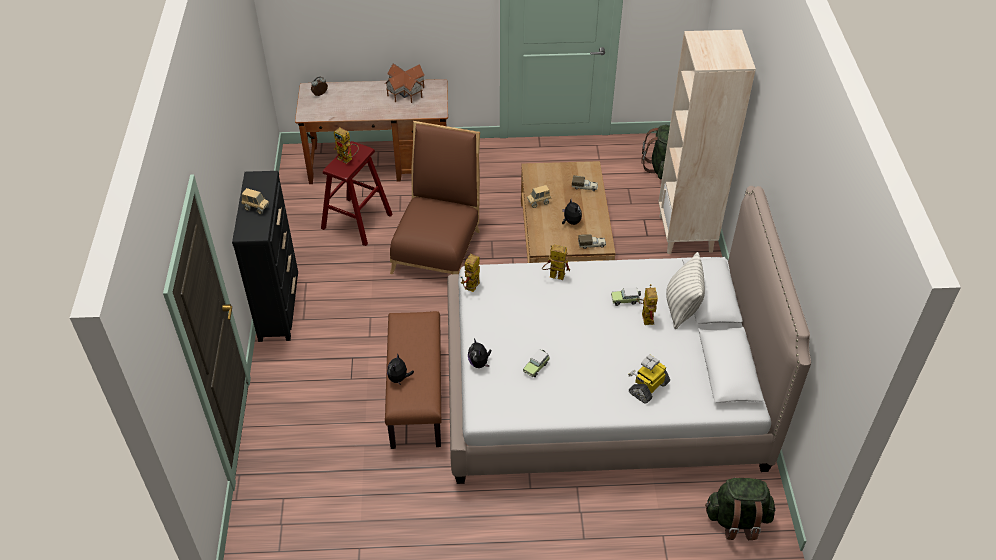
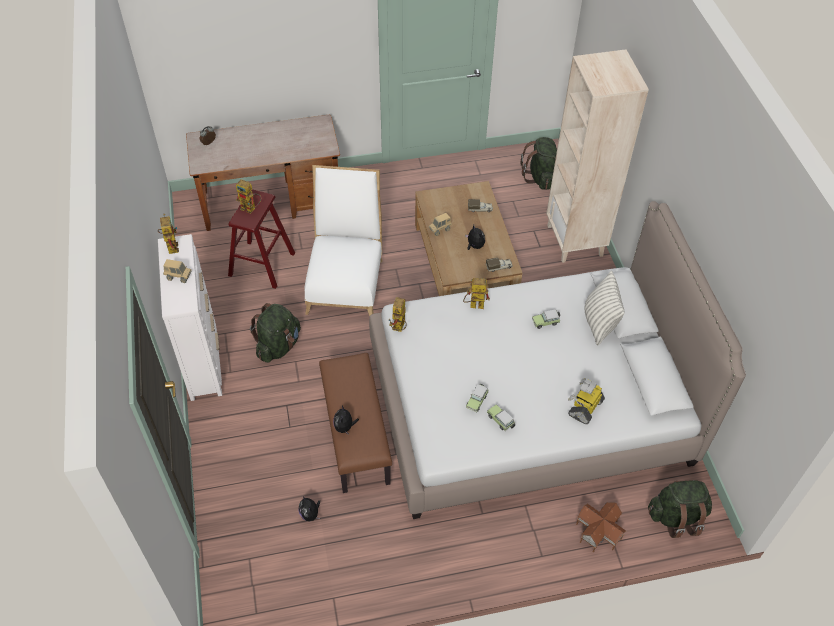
camera: 10 degrees left, 5 degrees up
(279, 305) = (203, 360): black dresser -> white dresser
(356, 300) = (278, 346): none -> green backpack
(405, 92) = (293, 132): toy house -> toy house (598, 532)
(438, 246) = (346, 281): brown chair -> white chair
(479, 363) = (422, 404): plush toy -> plush toy (310, 514)
(556, 389) = (501, 421): none -> toy car
(645, 316) = (567, 336): toy robot -> toy robot (171, 245)

